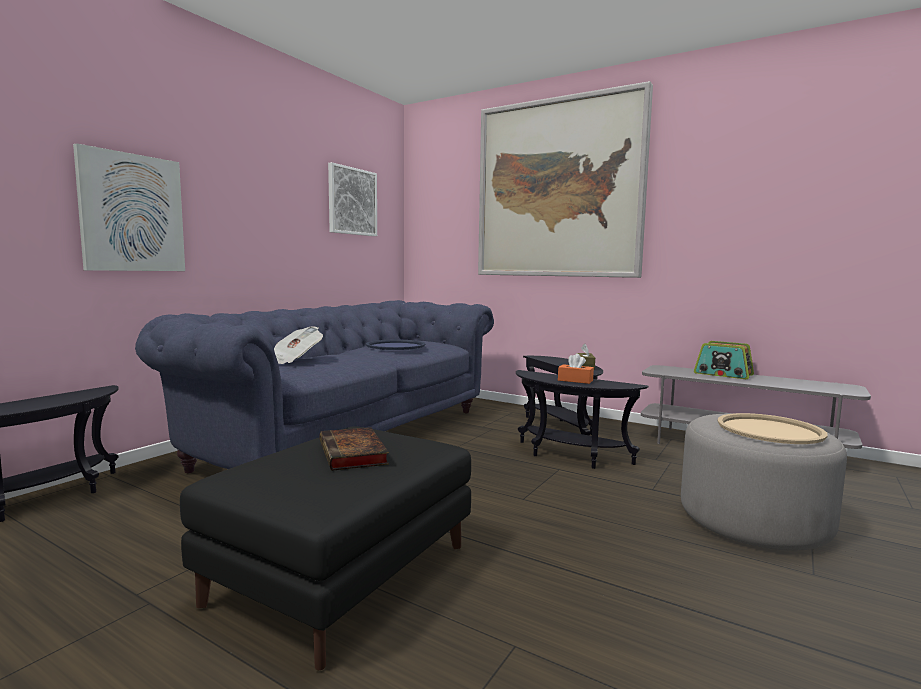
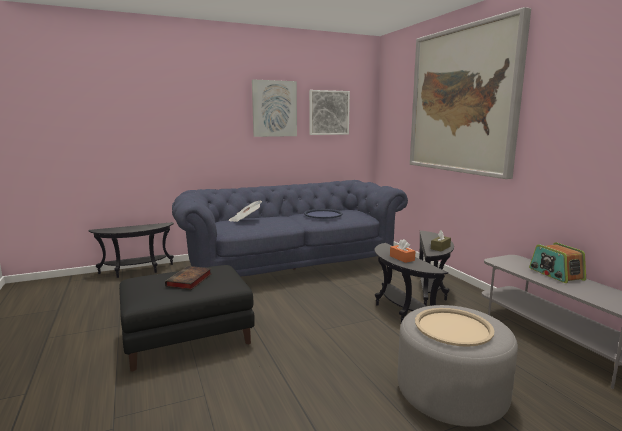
camera: 35 degrees right, 5 degrees up
(132, 213) = (183, 136): picture -> picture (274, 108)

